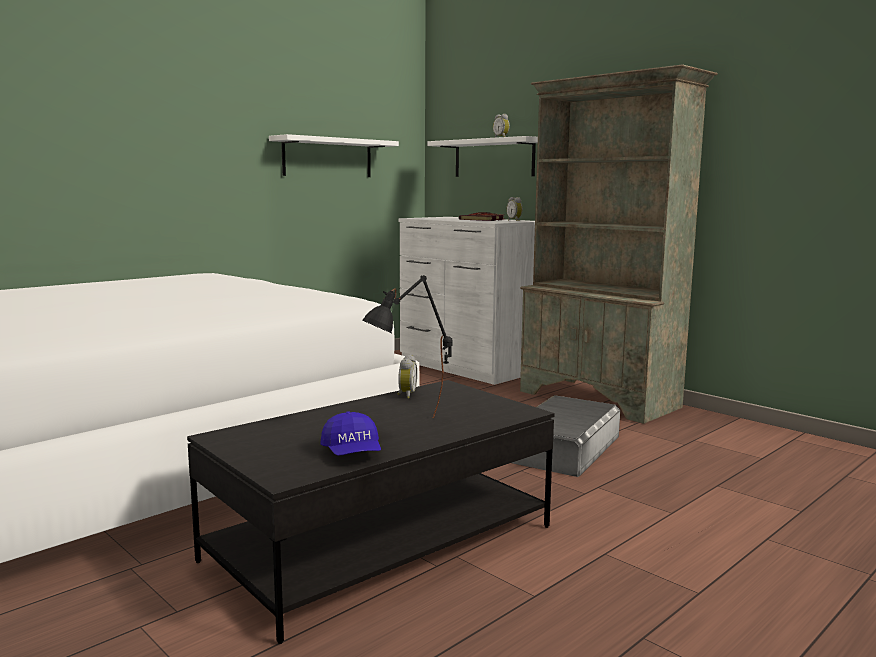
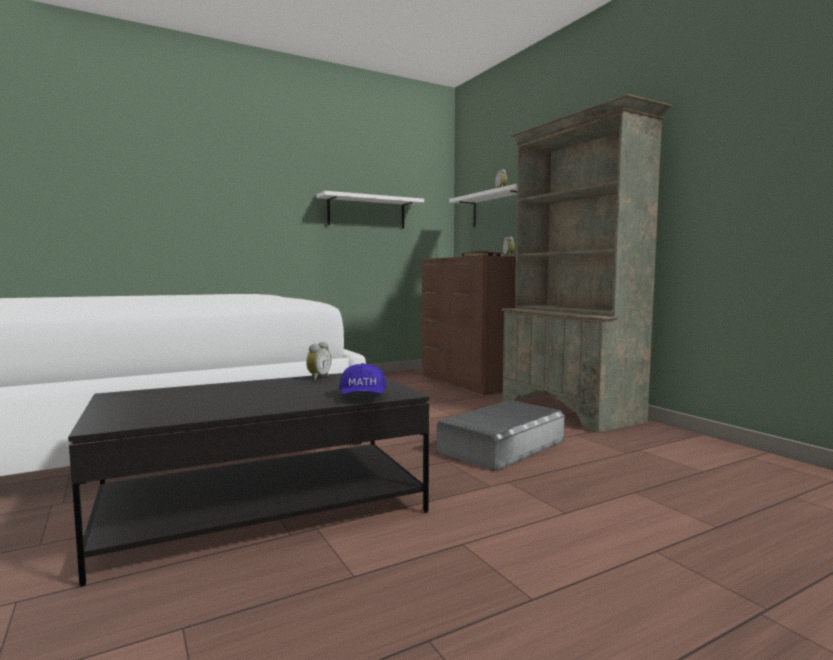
camera: 15 degrees right, 5 degrees down
(352, 453) = (193, 413): blue cap -> blue cap (363, 397)
(409, 426) = (279, 397): black table lamp -> none
(467, 367) = (473, 382): white dresser -> brown dresser

